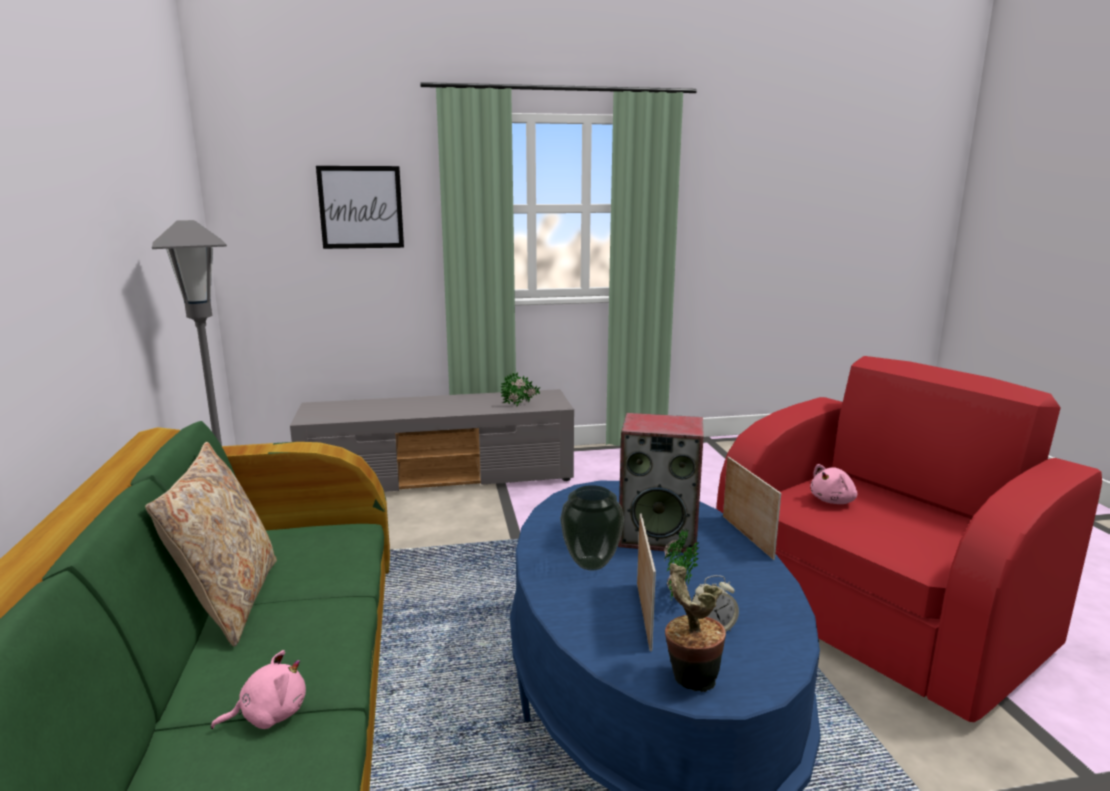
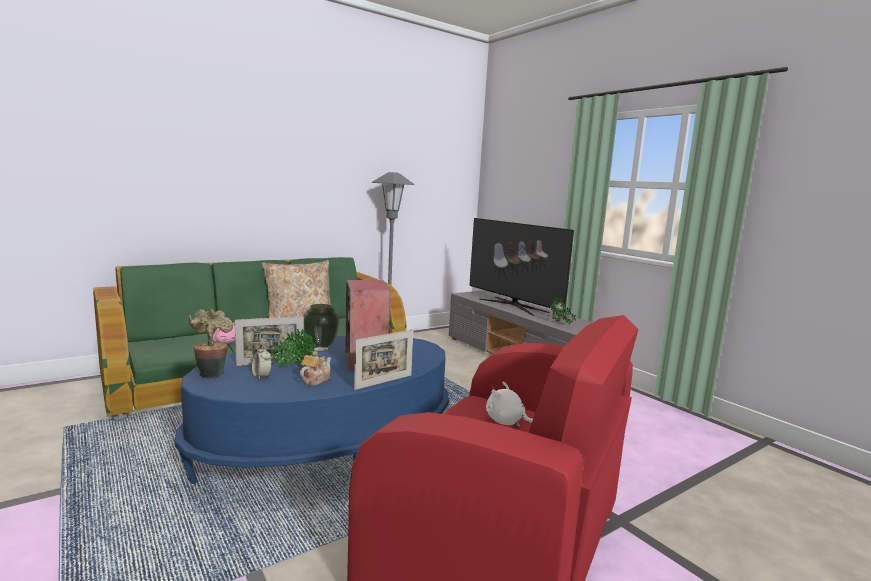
camera: 65 degrees right, 5 degrees down
(361, 207) = (538, 179): picture -> none
(411, 407) = (512, 305): none -> television
(734, 583) = (315, 380): none -> teapot
(834, 501) = (507, 422): pink plush toy -> white plush toy

